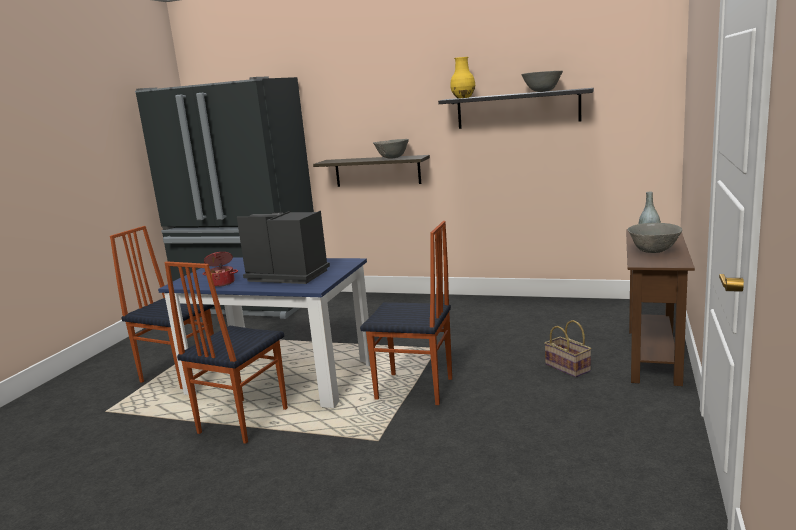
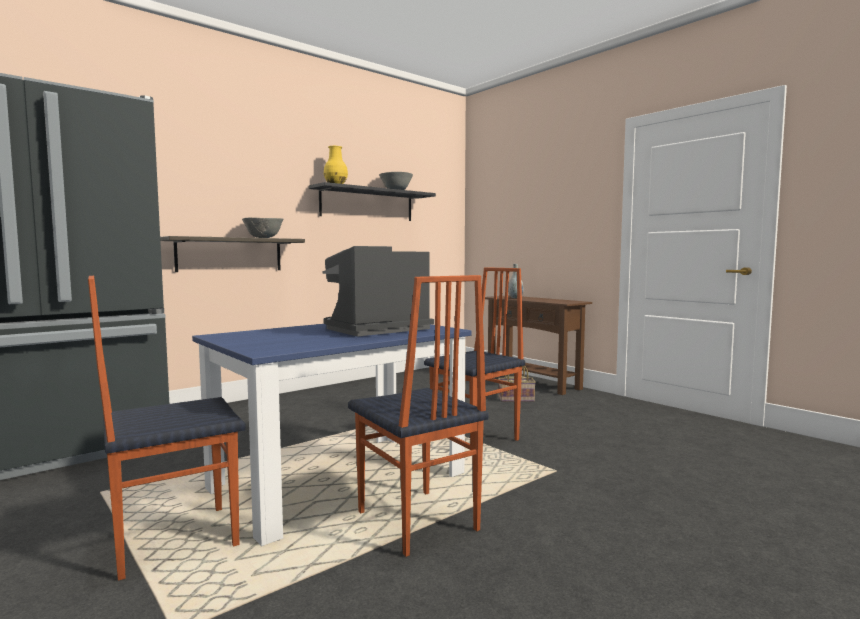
camera: 60 degrees left, 10 degrees down
(222, 283) = (328, 342): cooking pot -> none
(654, 251) = (546, 300): grey bowl -> none

